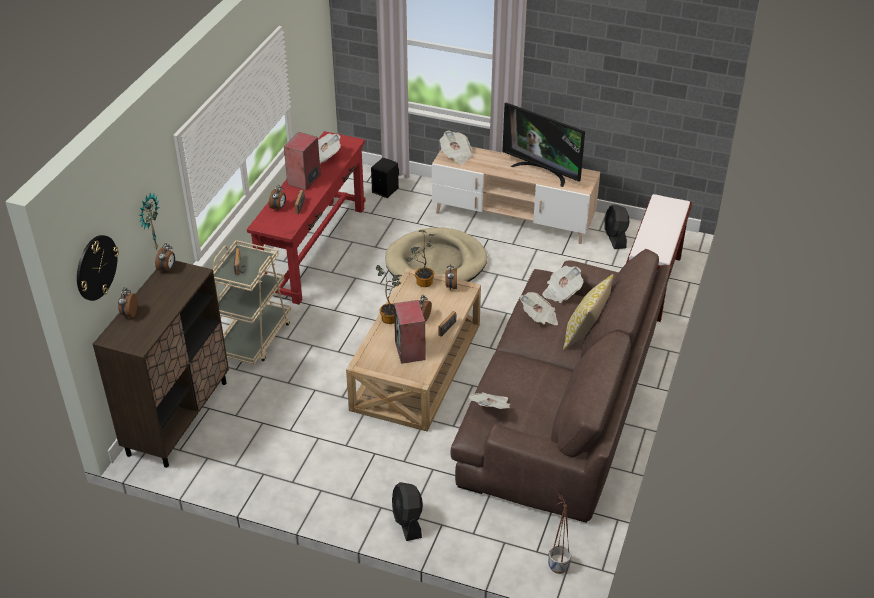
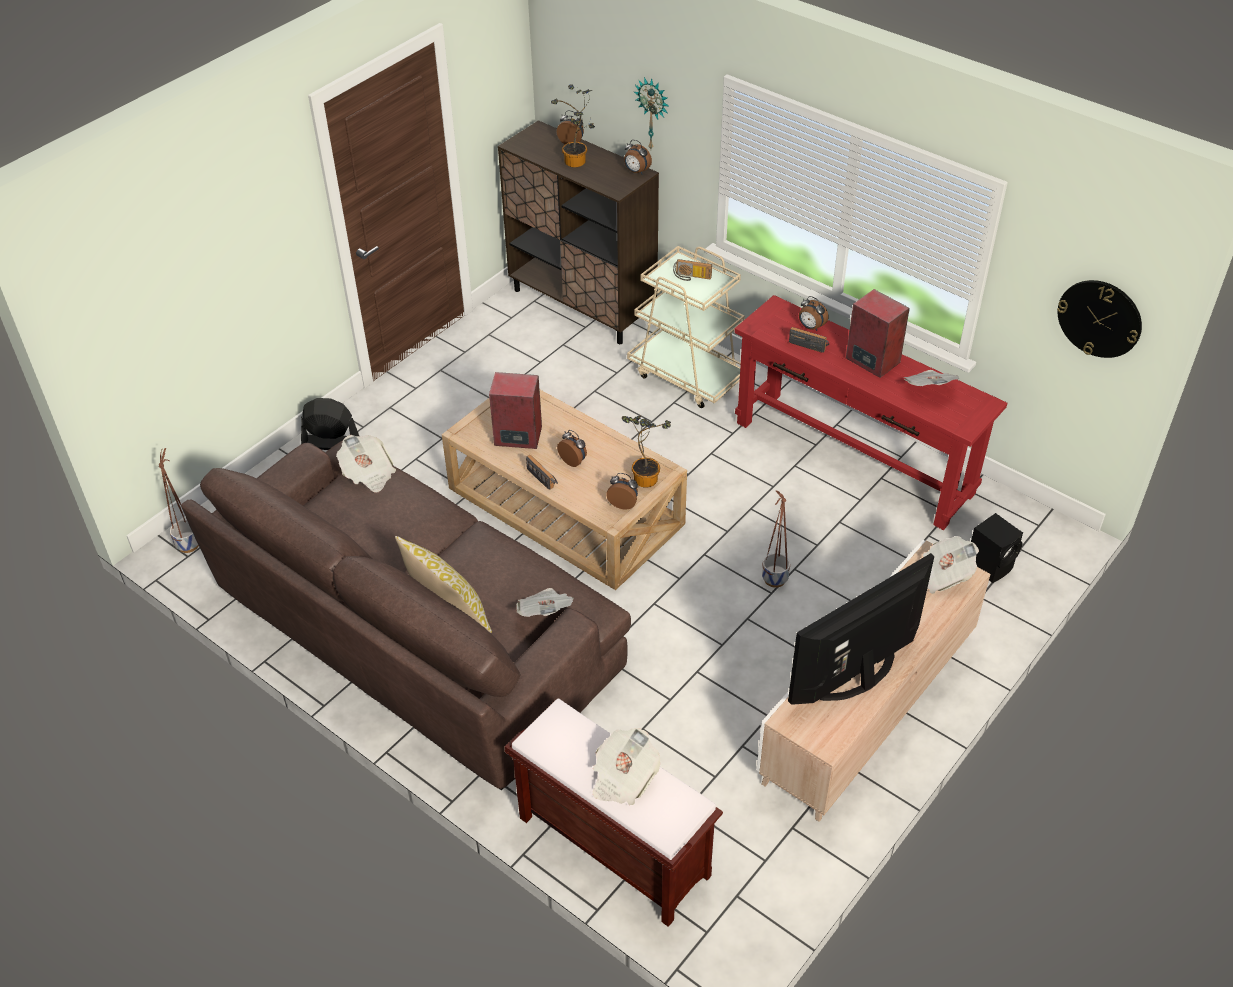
camera: 110 degrees right, 5 degrees up
(96, 267) = (569, 65): wall clock -> wall clock (1099, 318)
(391, 317) = (589, 432): potted plant -> potted plant (577, 163)
(436, 263) = (775, 579): beige dog bed -> planter
(539, 317) = (504, 570): newspaper -> newspaper (623, 778)
(615, 238) = (762, 844): black fan -> none

